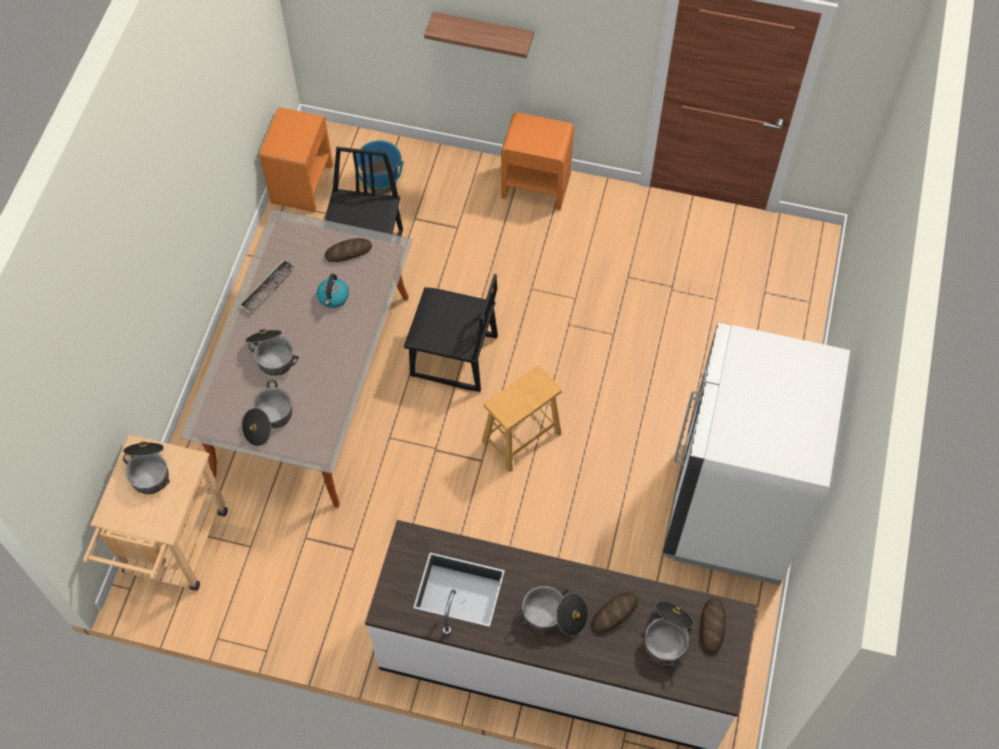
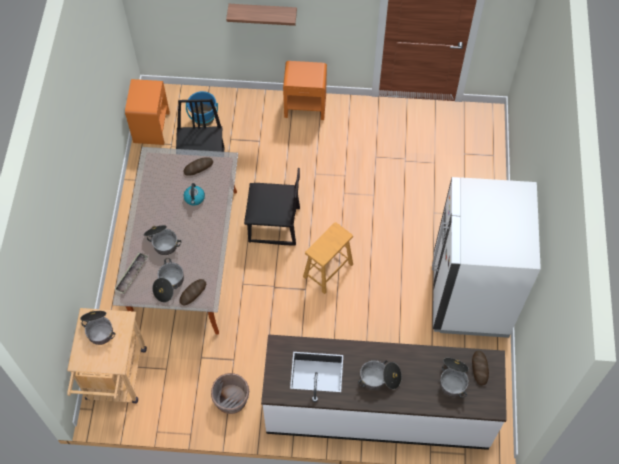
camera: 10 degrees left, 0 degrees up
(268, 288) = (150, 199): tray -> tray (132, 274)
(337, 609) = (231, 399): none -> grey planter
(614, 613) = (417, 370): bread -> bread (193, 293)

